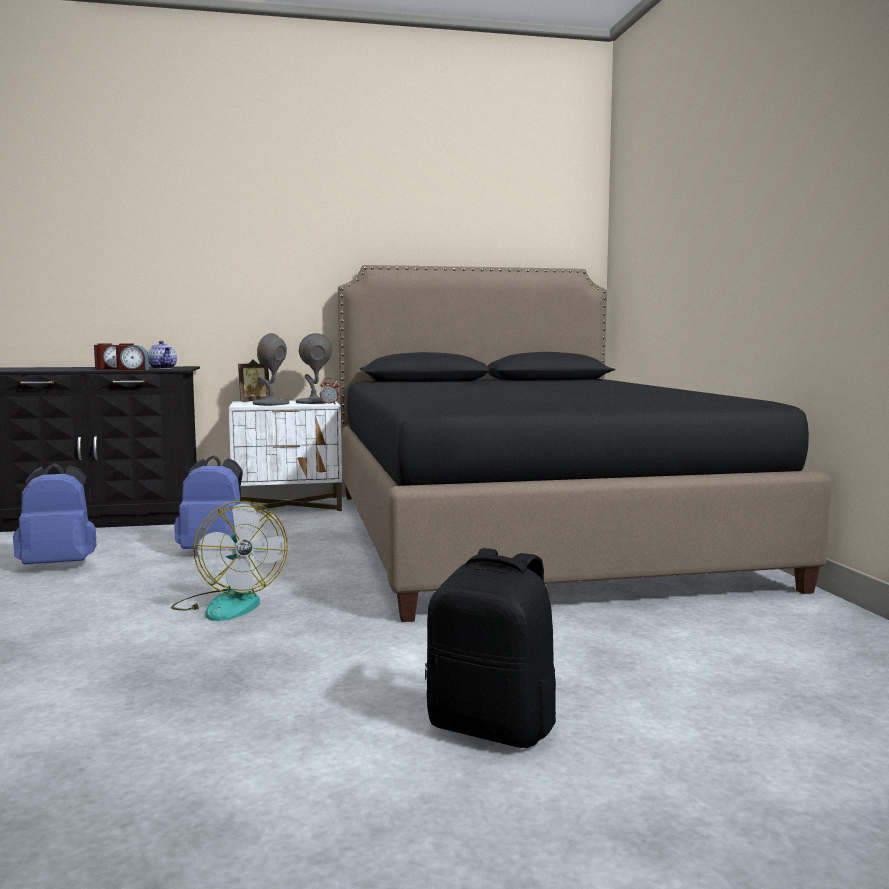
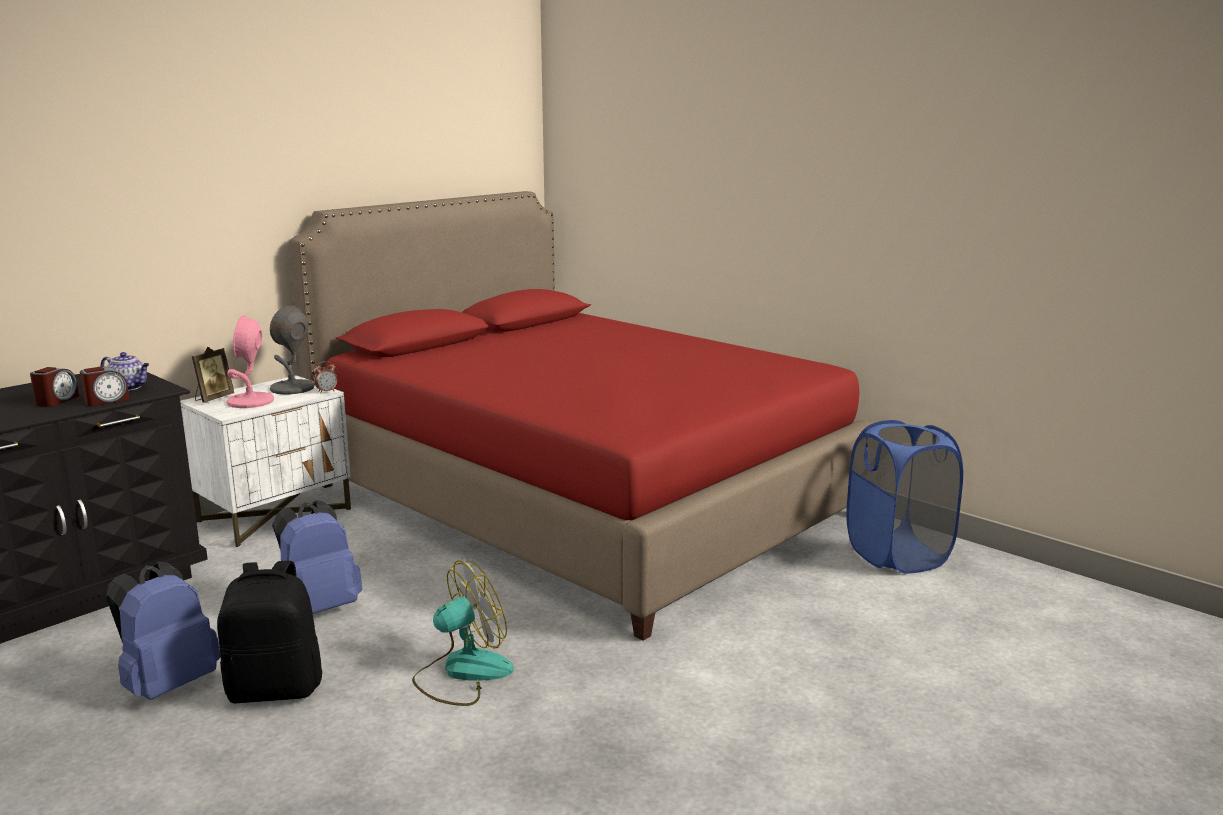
camera: 35 degrees left, 10 degrees up
(228, 604) = (462, 673): fan -> fan turned 60 degrees counterclockwise
(270, 403) = (250, 401): grey table lamp -> pink table lamp
(493, 727) = (850, 716): black backpack -> black backpack (275, 689)
(526, 534) = (581, 500): black bed -> red bed
(800, 628) = (897, 555): none -> blue laundry basket

